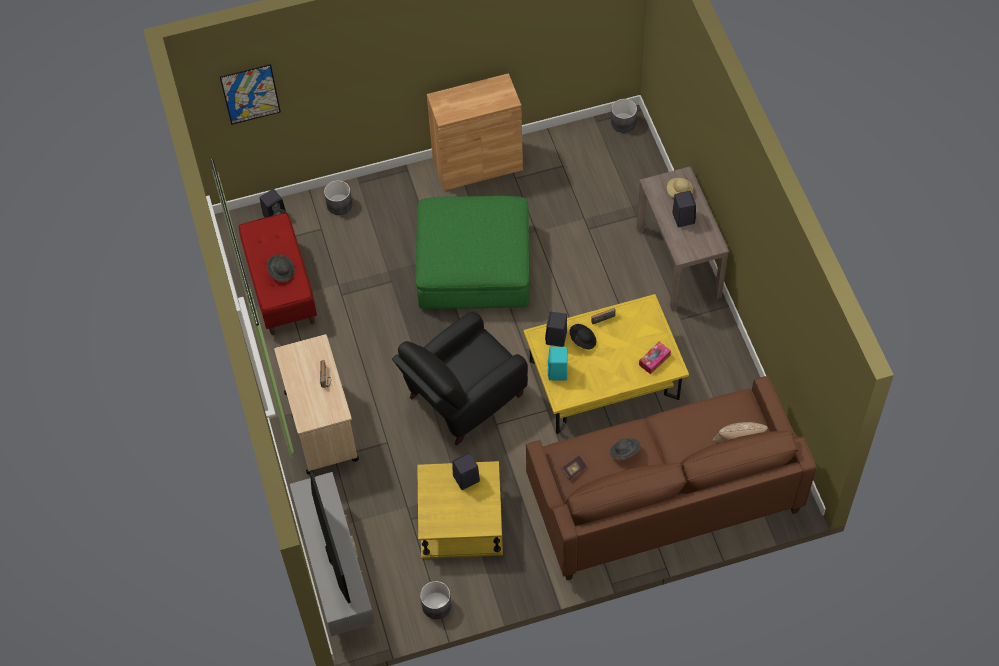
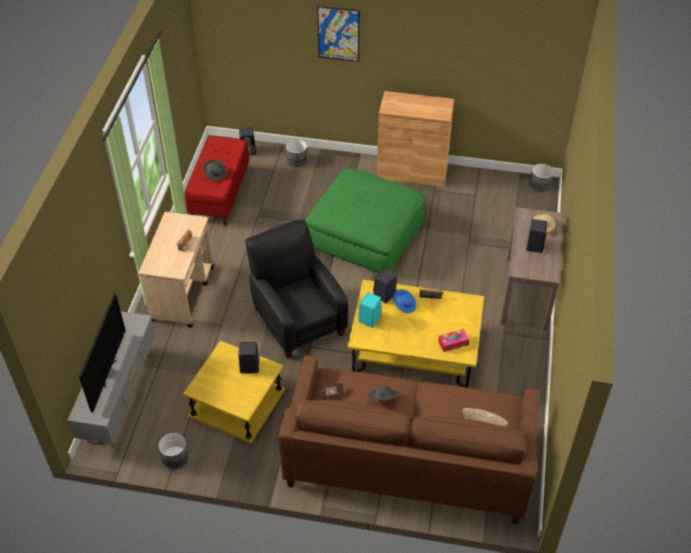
camera: 25 degrees right, 10 degrees down
(250, 94) = (245, 32): picture -> picture (338, 34)
(462, 398) = (297, 318): black armchair -> black armchair turned 75 degrees clockwise
(582, 340) = (404, 305): black hat -> blue hat

